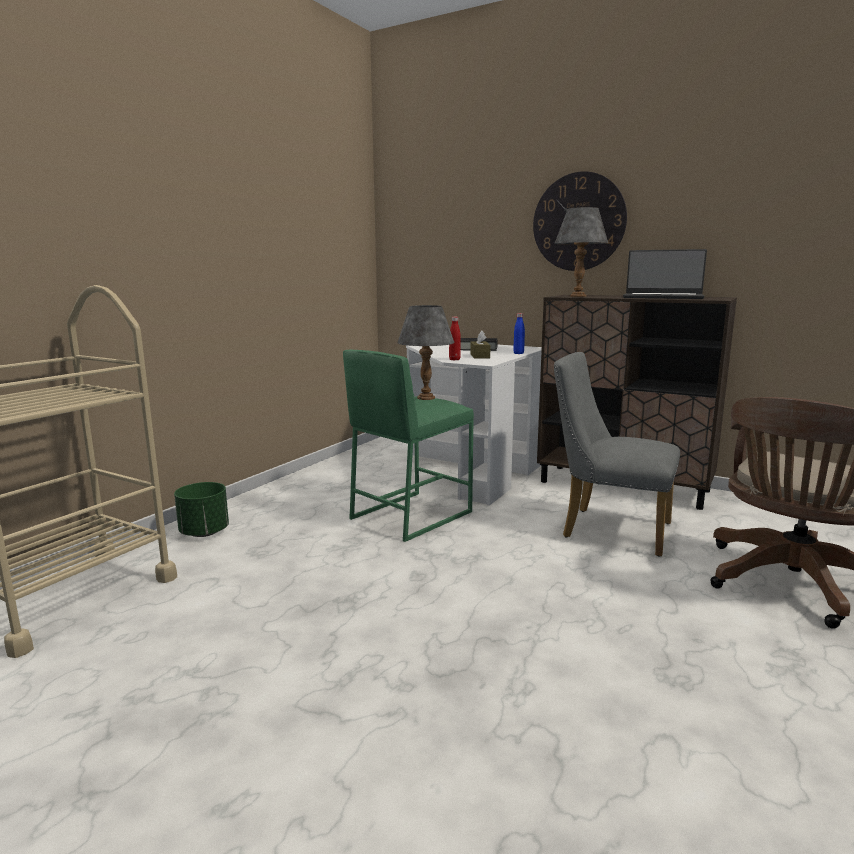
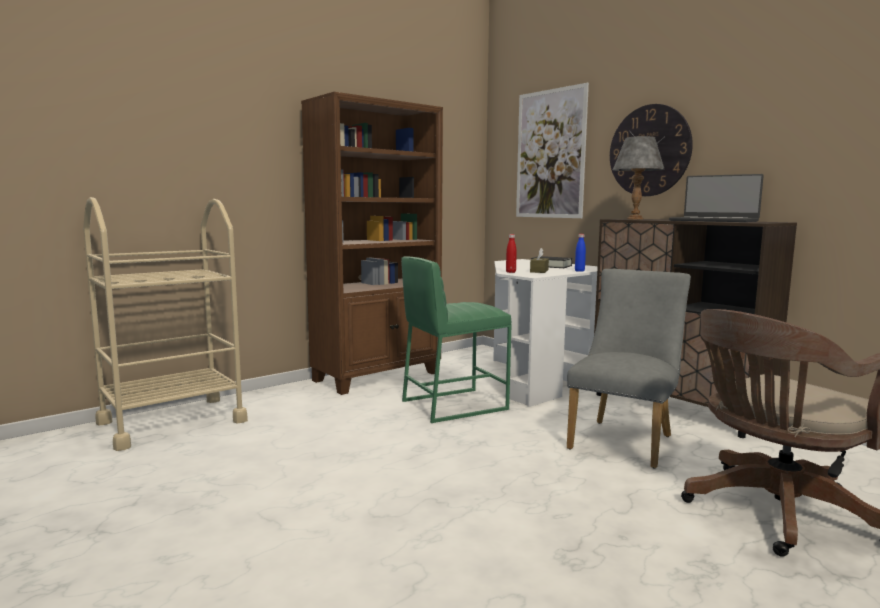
camera: 20 degrees right, 5 degrees down
(204, 532) = (288, 396): green planter -> none
(296, 491) = (378, 377): none -> brown bookcase
(426, 398) = (474, 303): grey table lamp -> none
(459, 223) = (550, 154): none -> picture
(608, 529) = (624, 440): grey chair -> grey chair turned 75 degrees clockwise

